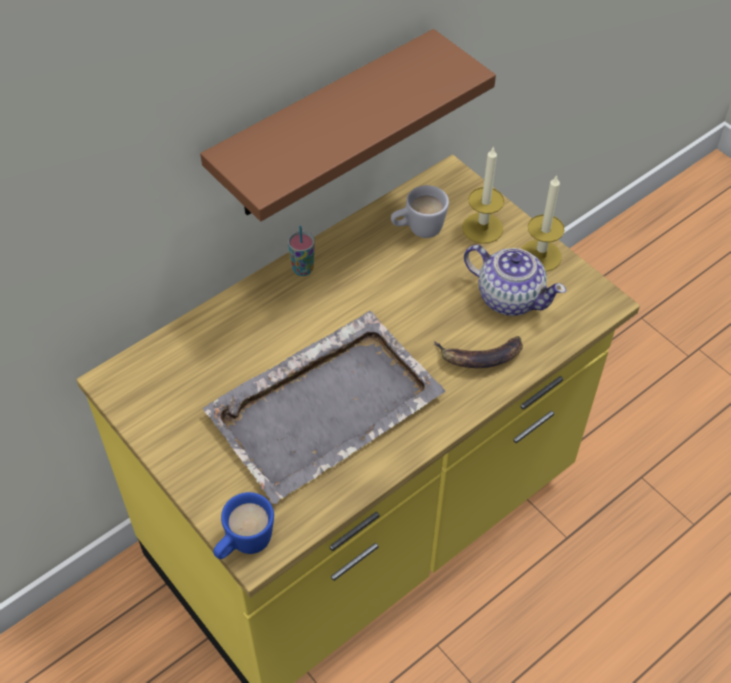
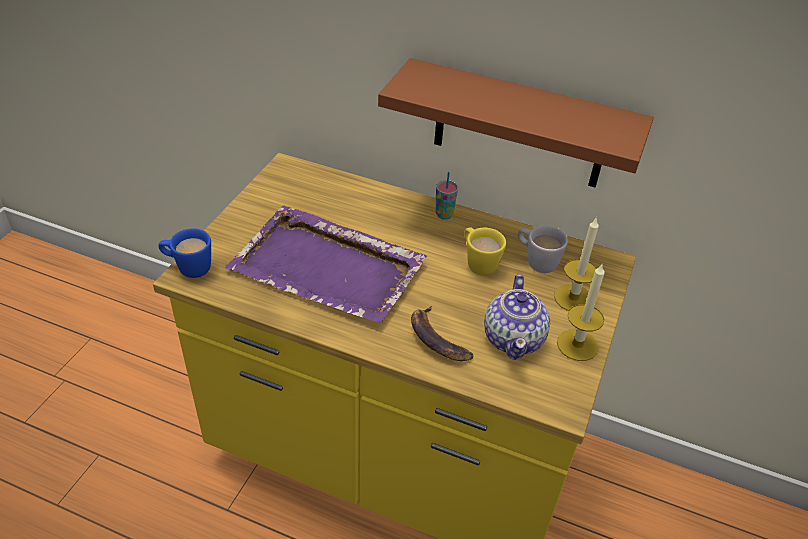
camera: 60 degrees right, 10 degrees down
(327, 406) = (329, 268): grey tray -> purple tray
(393, 275) = (478, 263): none -> yellow mug

